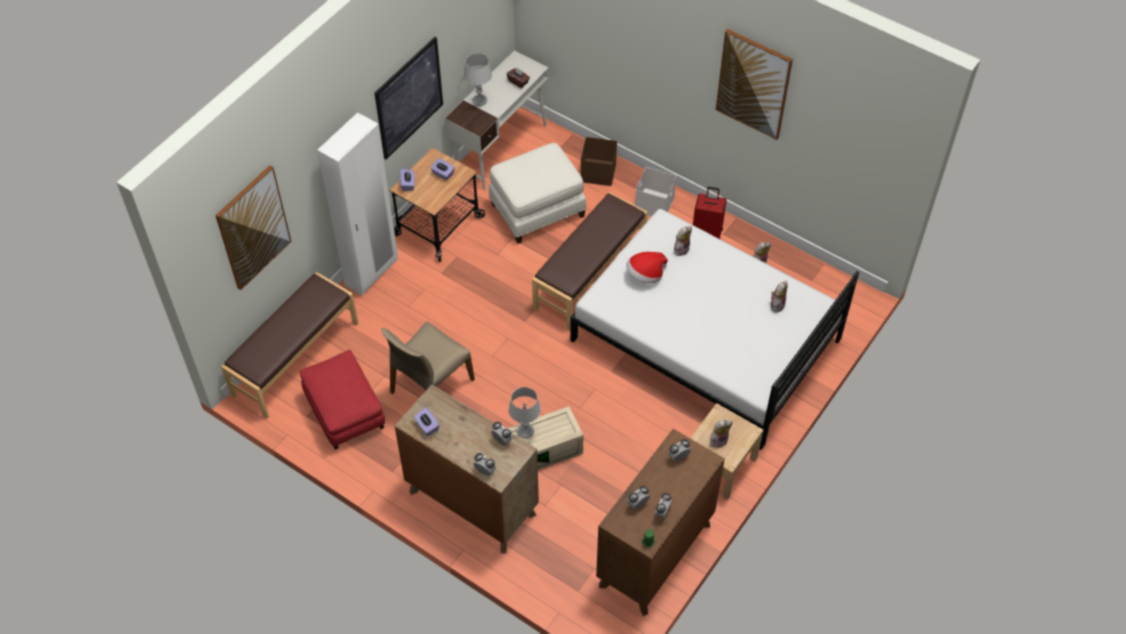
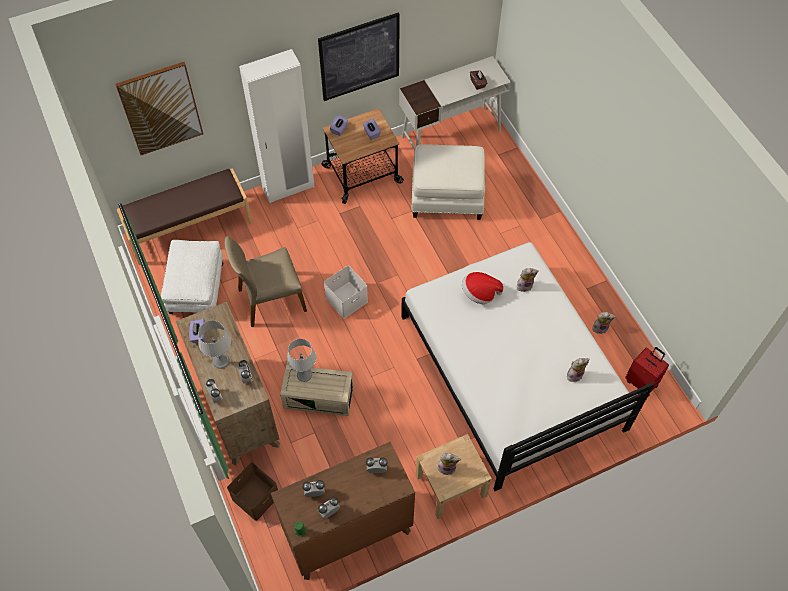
camera: 30 degrees right, 5 degrees up
(344, 411) = (196, 287): red ottoman -> white ottoman
(479, 101) = (436, 86): grey table lamp -> grey table lamp (221, 361)
(590, 275) = (453, 271): brown bench -> none
(598, 172) = (516, 189): brown storage box -> brown storage box (256, 498)
(653, 203) = (545, 234): white storage box -> white storage box (346, 299)
(707, 232) = (573, 280): red suitcase -> red suitcase (641, 382)
(753, 84) = (645, 169): picture -> none

